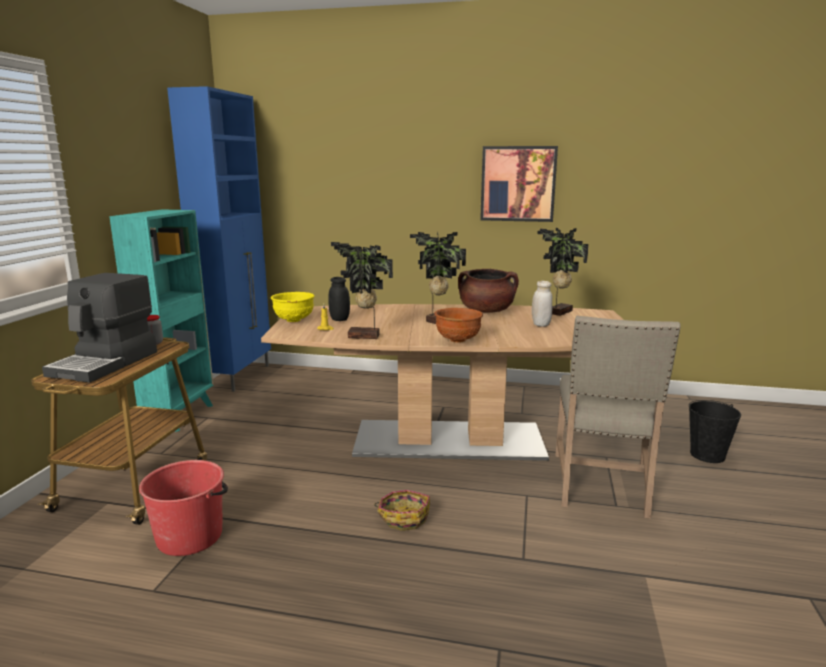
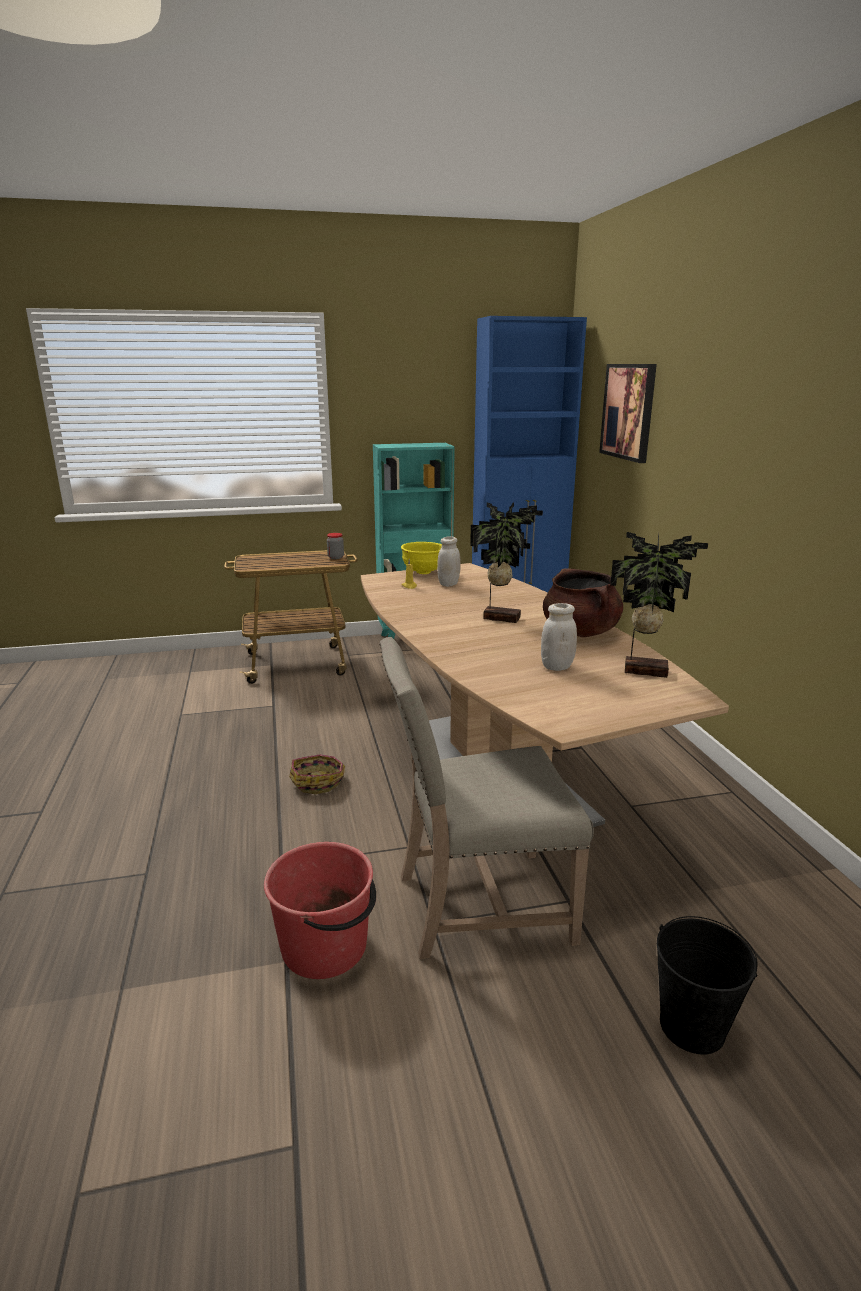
camera: 65 degrees right, 5 degrees up
(106, 363) = (280, 560): coffee machine -> none
(190, 536) = (245, 704): red bucket -> red bucket (326, 947)
(339, 319) = (448, 584): black jar -> white jar
(364, 337) = (398, 602): potted plant -> none
(458, 340) = (430, 637): brown bowl -> none
(518, 184) = (787, 456): picture -> picture (628, 411)

